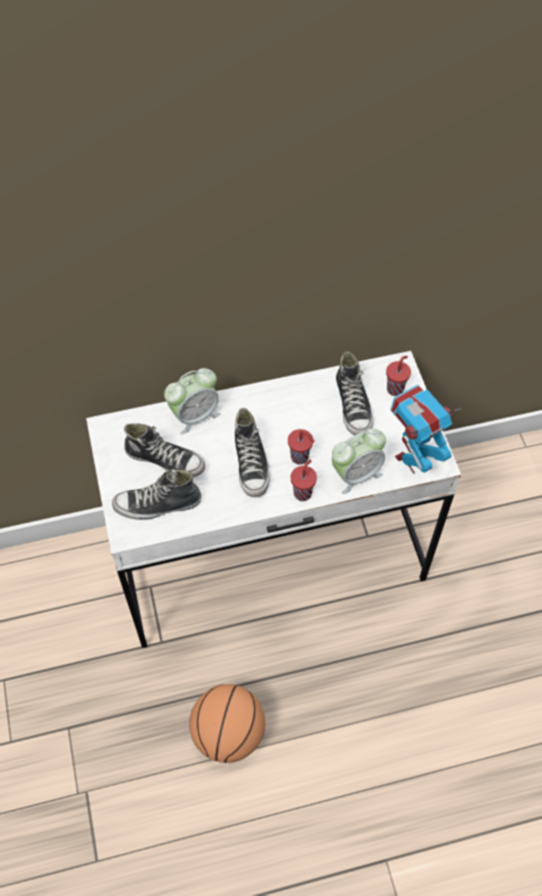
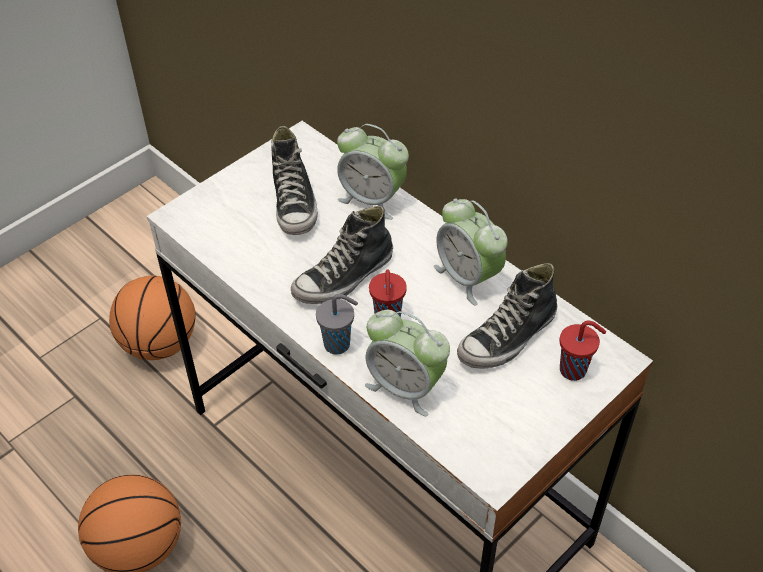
camera: 60 degrees right, 10 degrees down
(62, 647) = (159, 344): none -> basketball
(157, 504) = (231, 223): shoe -> none
(295, 400) = (468, 277): none -> alarm clock
(303, 492) = (339, 344): red cup -> grey cup
(413, 459) = (478, 440): toy robot -> none

